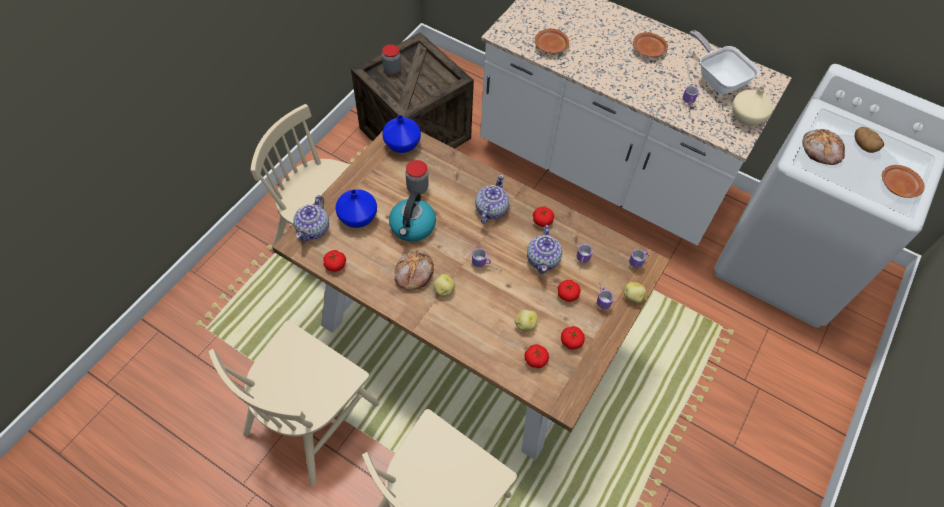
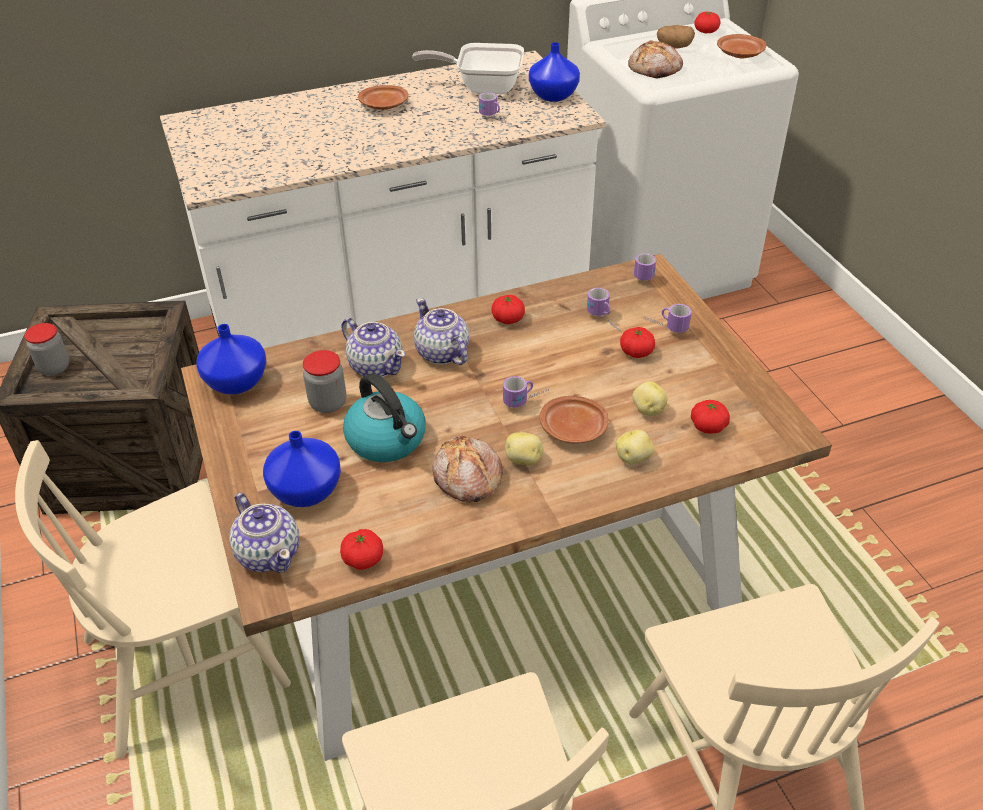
camera: 50 degrees left, 15 degrees down
(543, 259) = (565, 346): teapot -> teapot (376, 366)
(551, 46) = (282, 162): brown plate -> brown plate (574, 429)
(571, 341) = (706, 382): tomato -> tomato (706, 31)
(633, 297) = (687, 304): potato -> potato (634, 458)
(747, 118) = (554, 95): beige vase -> blue vase

